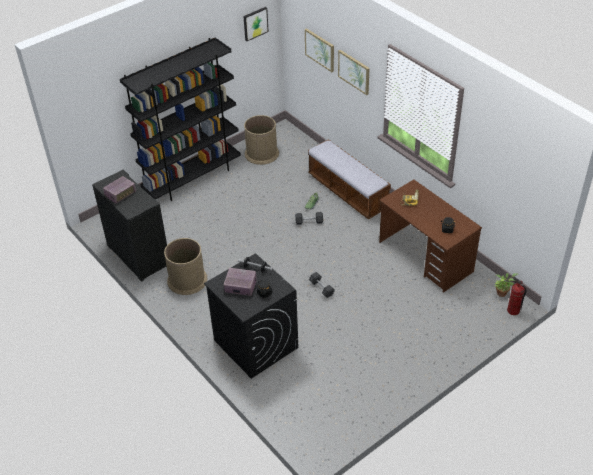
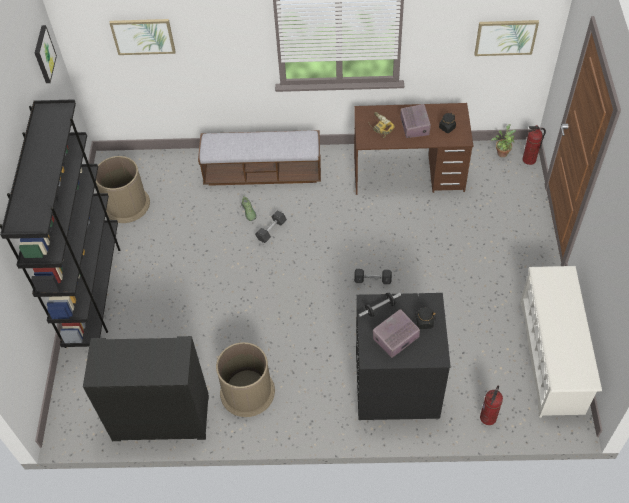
camera: 50 degrees left, 10 degrees up
(120, 194) = (134, 366): radio -> radio (414, 126)
(274, 403) = (488, 418): none -> fire extinguisher
(354, 71) = (214, 34): picture -> picture (505, 37)
(354, 412) = (551, 357): none -> white shoe rack

